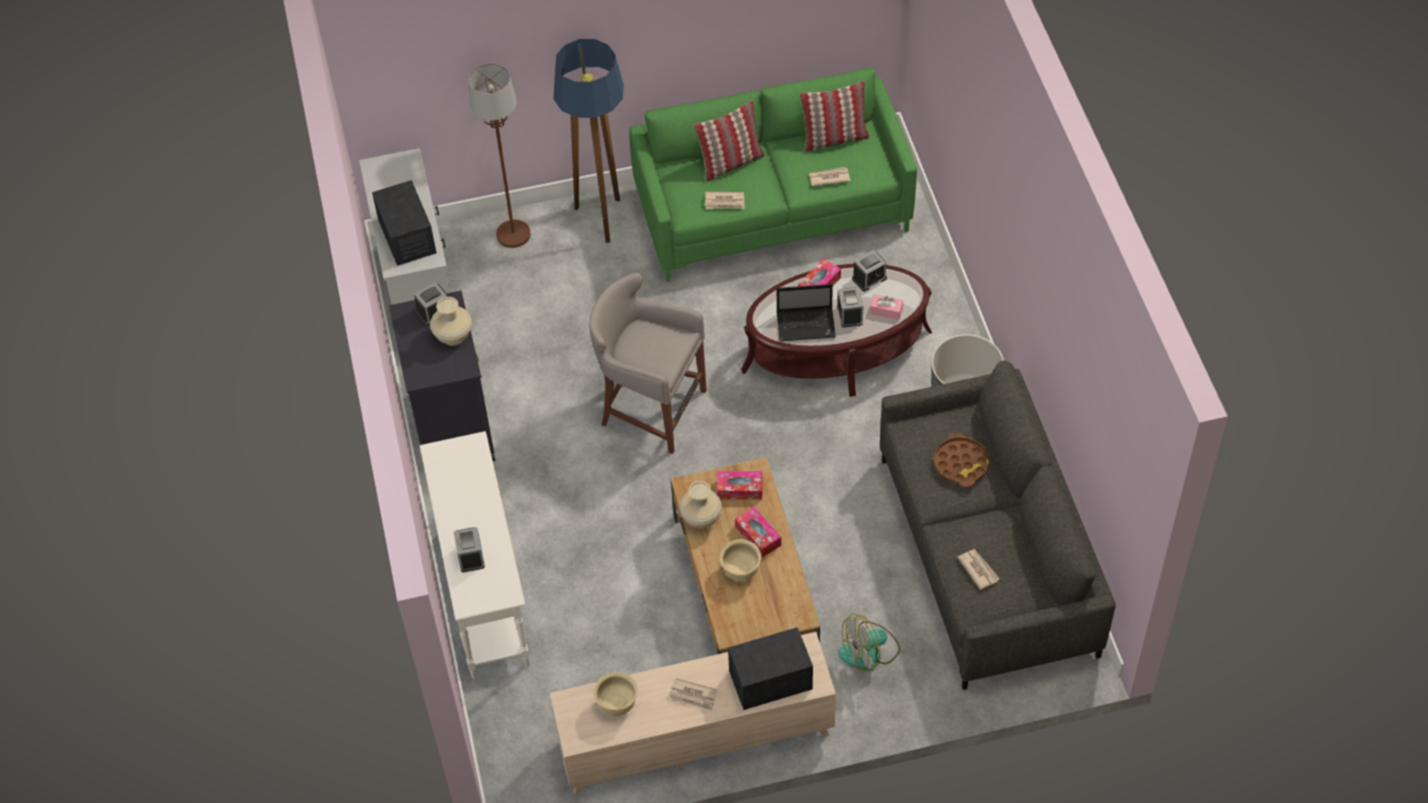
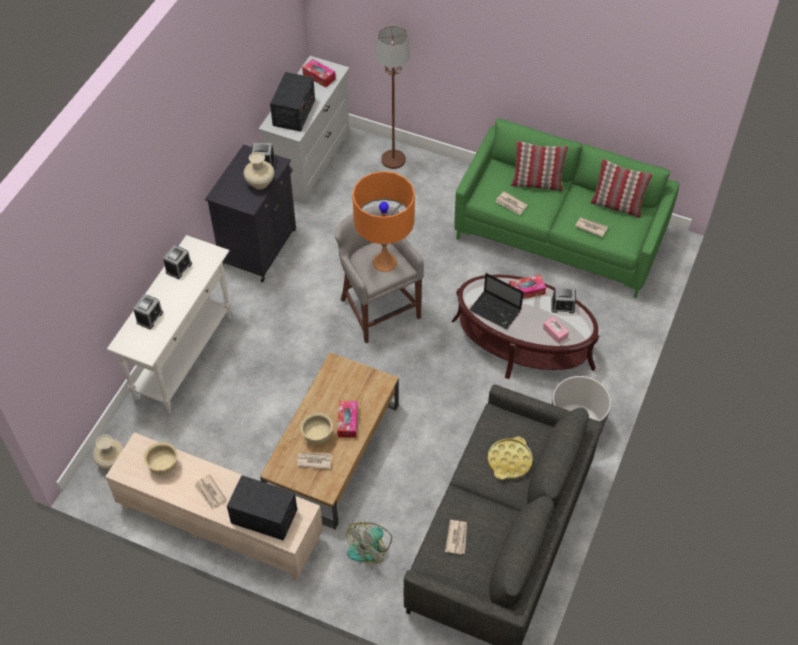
camera: 35 degrees right, 0 degrees up
(602, 221) = (451, 181): floor lamp -> none
(657, 343) = (384, 262): none -> orange table lamp
(702, 519) = (324, 389): beige vase -> beige vase (112, 462)
(740, 489) = (363, 386): tissue box -> tissue box (319, 77)
(761, 596) = (314, 461): none -> newspaper
(850, 314) = (529, 321): alarm clock -> alarm clock (178, 268)
(869, 652) = (370, 546): fan -> fan turned 60 degrees counterclockwise
(961, 464) = (509, 461): brown tray -> yellow tray

